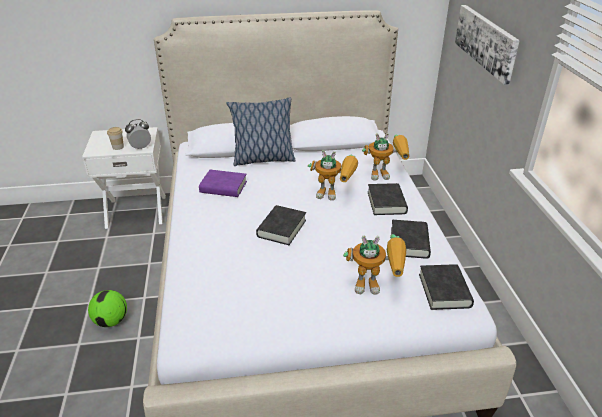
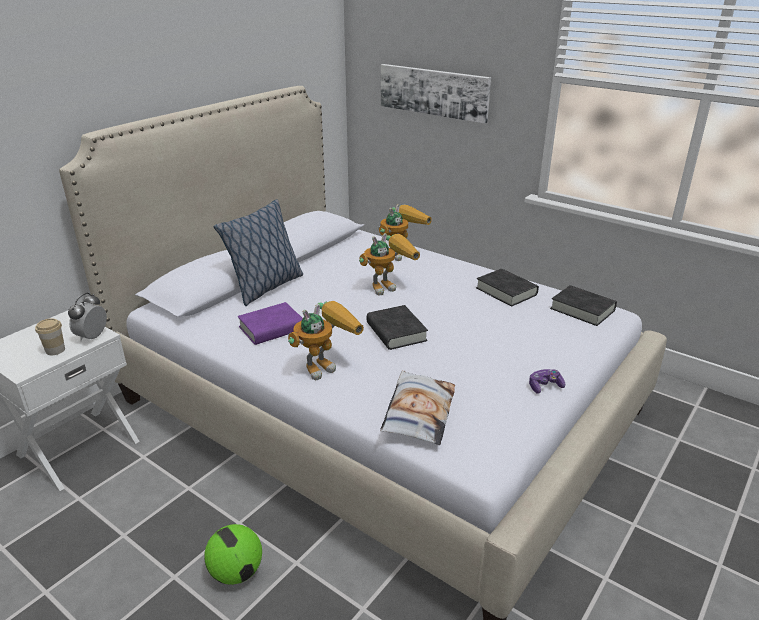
camera: 45 degrees left, 5 degrees down
(205, 285) = (418, 413): none -> pillow
(306, 323) = (544, 386): none -> game controller
(376, 285) = (539, 331): toy robot -> toy robot (326, 364)
(386, 202) = (439, 272): black book -> none

